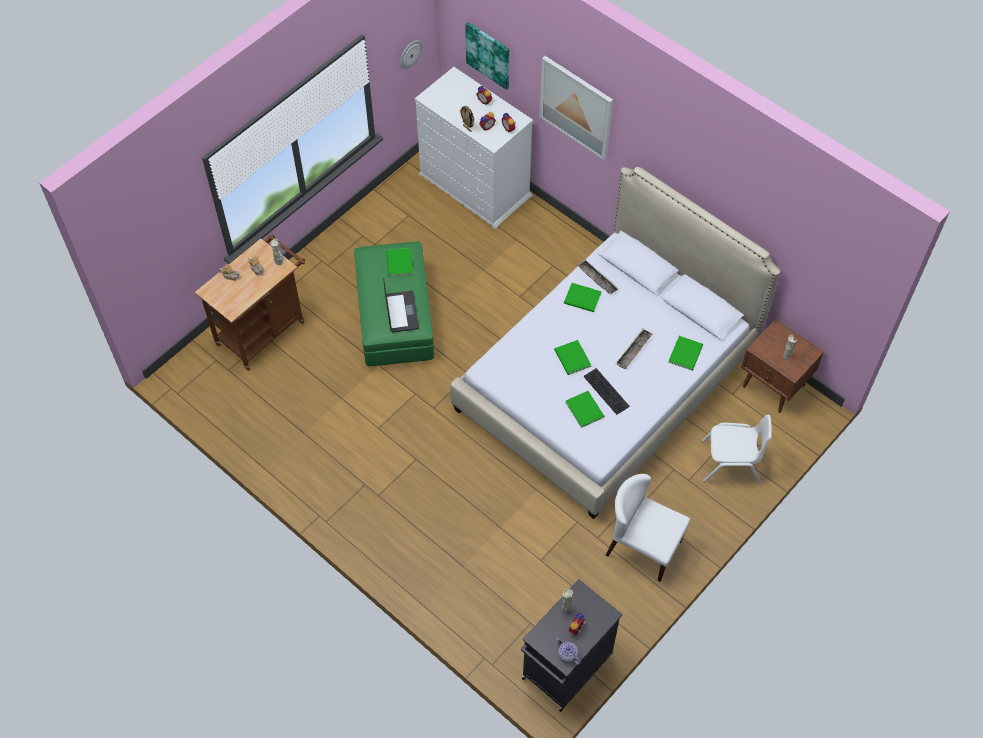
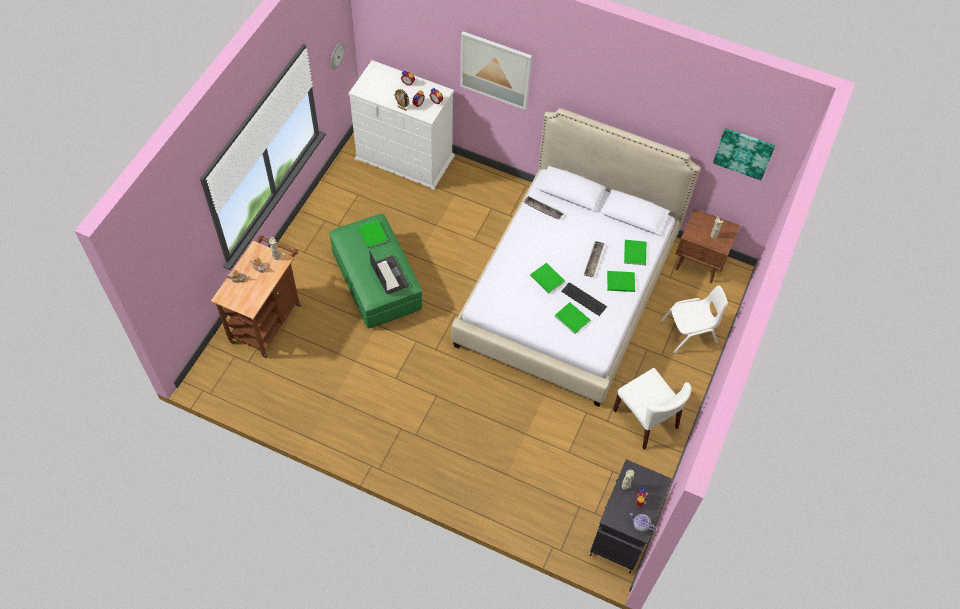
camera: 20 degrees left, 0 degrees up
(488, 54) = (405, 42): picture -> picture (744, 153)
(583, 299) = (537, 228): green book -> green book (621, 282)
(643, 547) = (646, 419): white chair -> white chair turned 135 degrees counterclockwise

